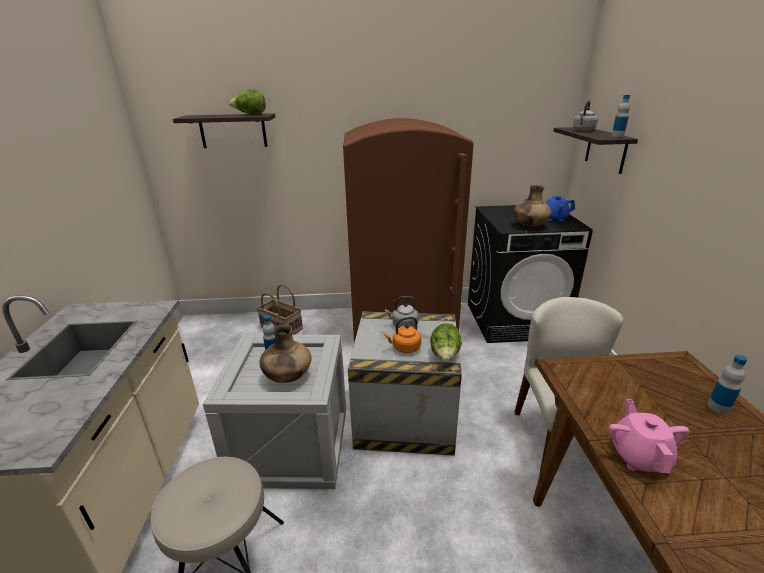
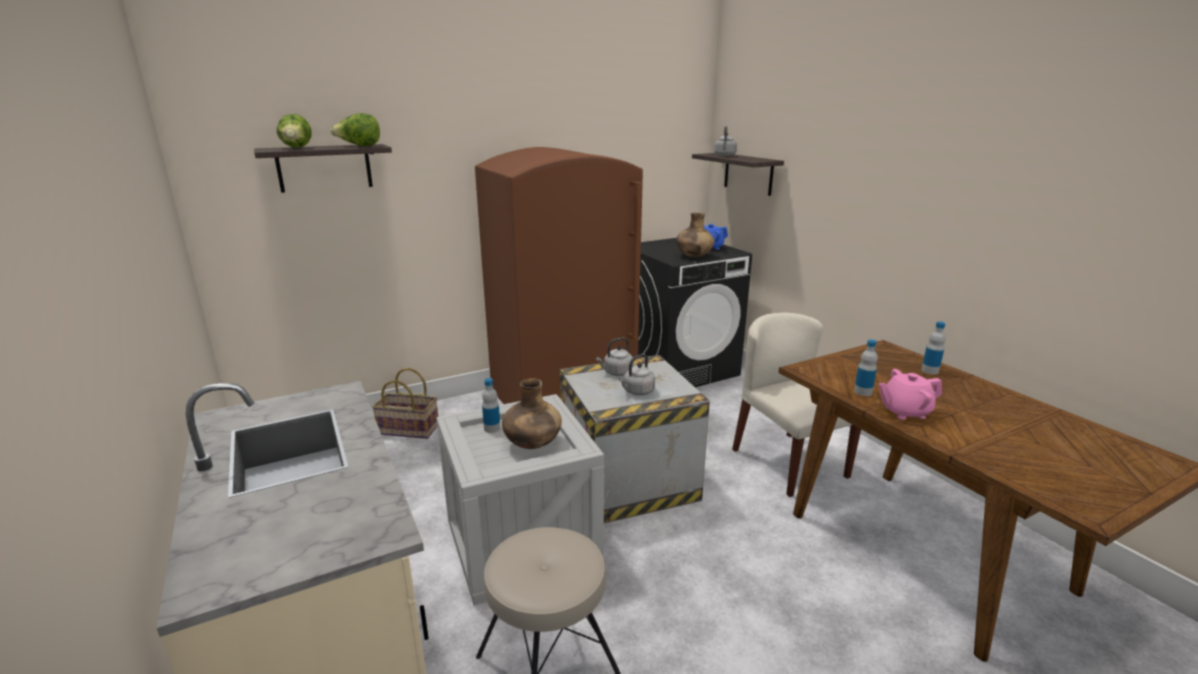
camera: 25 degrees left, 5 degrees down
(404, 348) = (637, 392): orange kettle -> grey kettle
(445, 356) = (682, 390): lettuce -> lettuce (297, 148)
(617, 136) = (763, 159): bottle -> bottle (862, 392)
(638, 456) = (904, 412): pink teapot -> pink teapot turned 75 degrees counterclockwise

